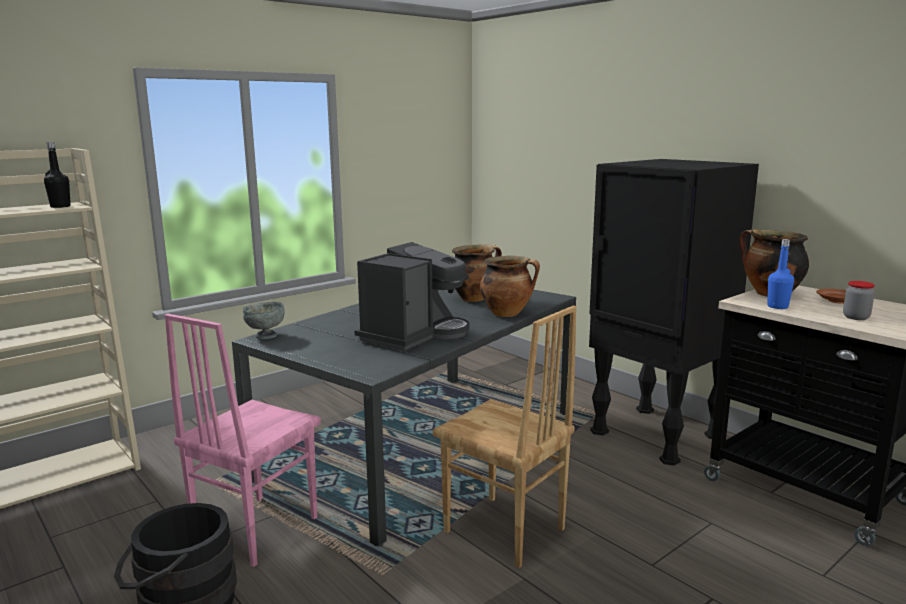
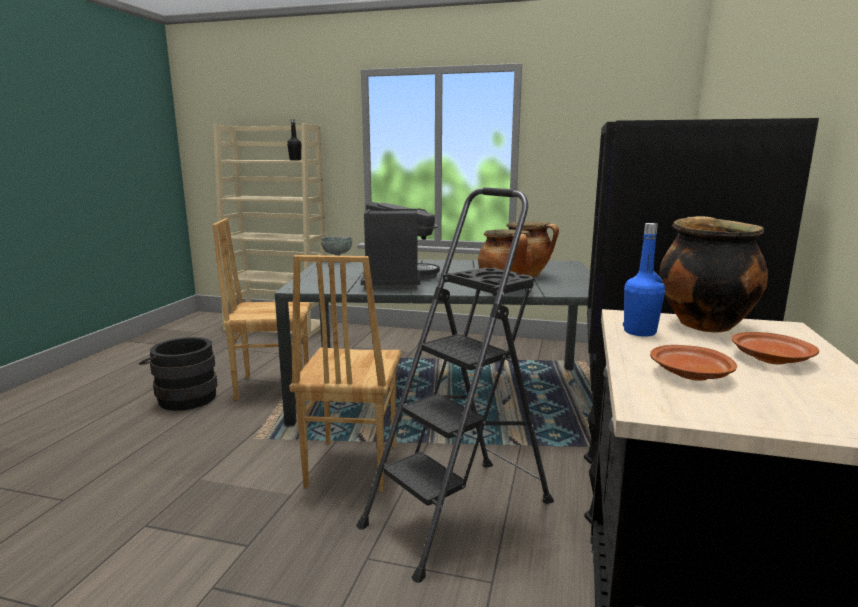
camera: 55 degrees right, 0 degrees up
(254, 530) = (273, 386): pink chair -> brown chair
(414, 334) = (396, 280): coffee machine -> coffee machine turned 90 degrees counterclockwise
(621, 505) = (460, 511): none -> step ladder
(856, 317) = (690, 374): jar -> brown plate

